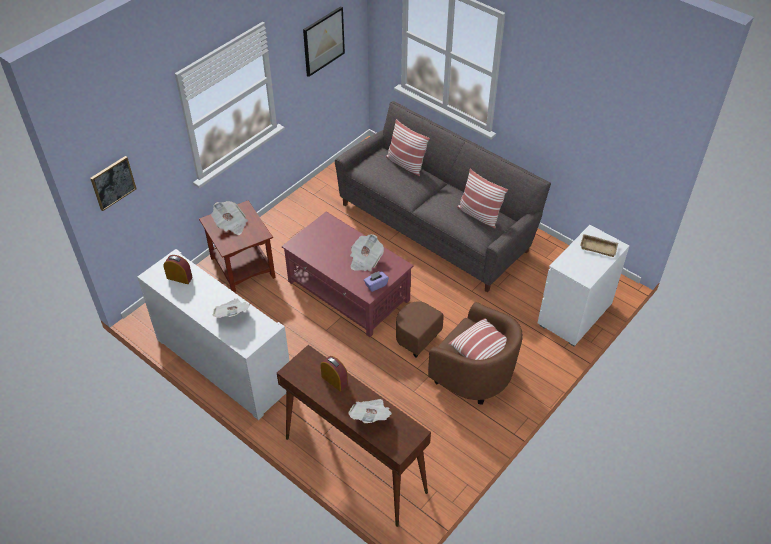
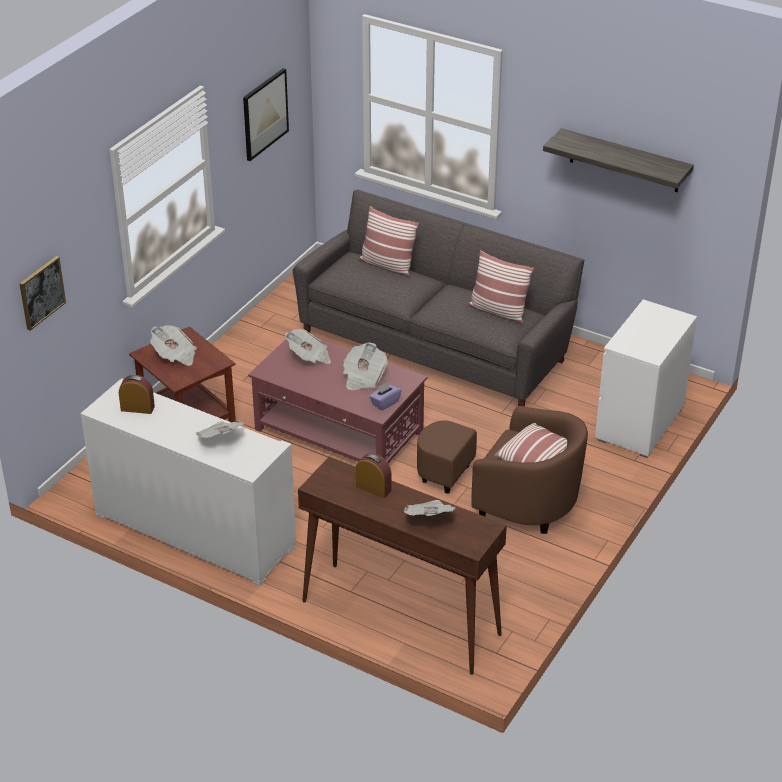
camera: 10 degrees left, 10 degrees down
(330, 236) = (309, 357): none -> newspaper
(591, 114) = (624, 161): none -> shelf
(599, 247) = (660, 321): beige tray -> none

